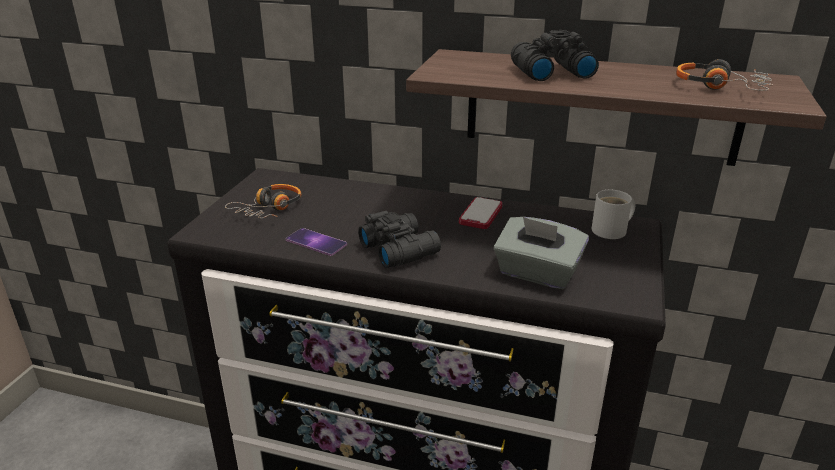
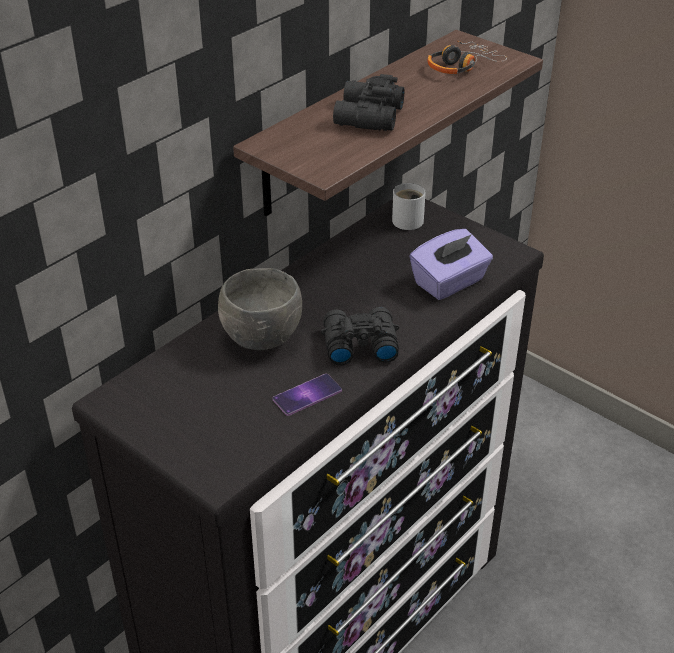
camera: 65 degrees left, 10 degrees up
(269, 209) = (204, 414): headphones -> none
(373, 207) = (261, 337): none -> grey bowl
(480, 214) = (328, 276): phone -> none
(537, 273) = (449, 282): grey tissue box -> purple tissue box

